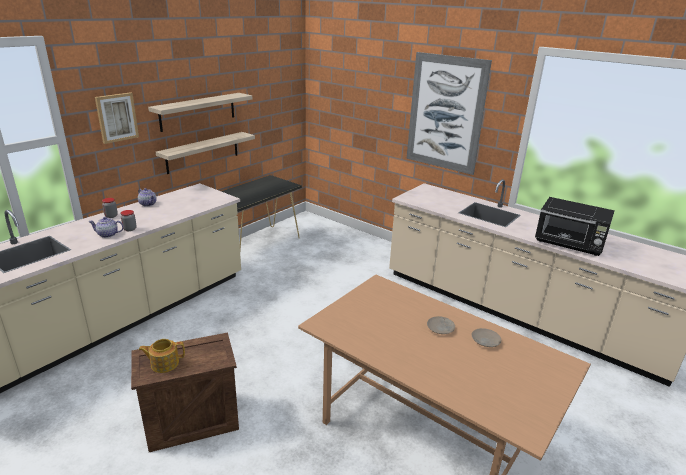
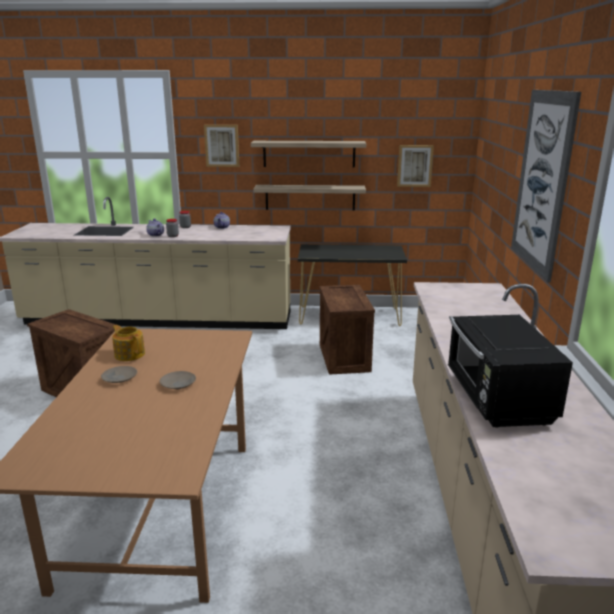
camera: 55 degrees right, 5 degrees down
(164, 363) = (61, 322): teapot -> teapot (129, 354)
(272, 107) = (414, 165): none -> picture
(314, 275) = (345, 358): none -> crate
(485, 341) = (178, 413): beige plate -> beige plate (119, 378)

